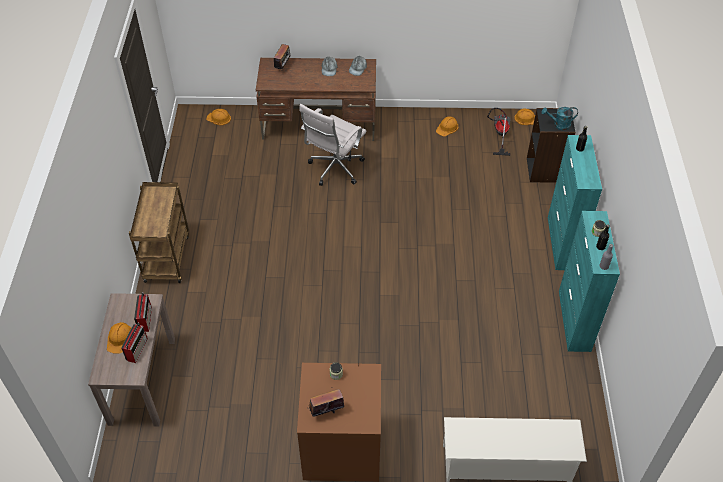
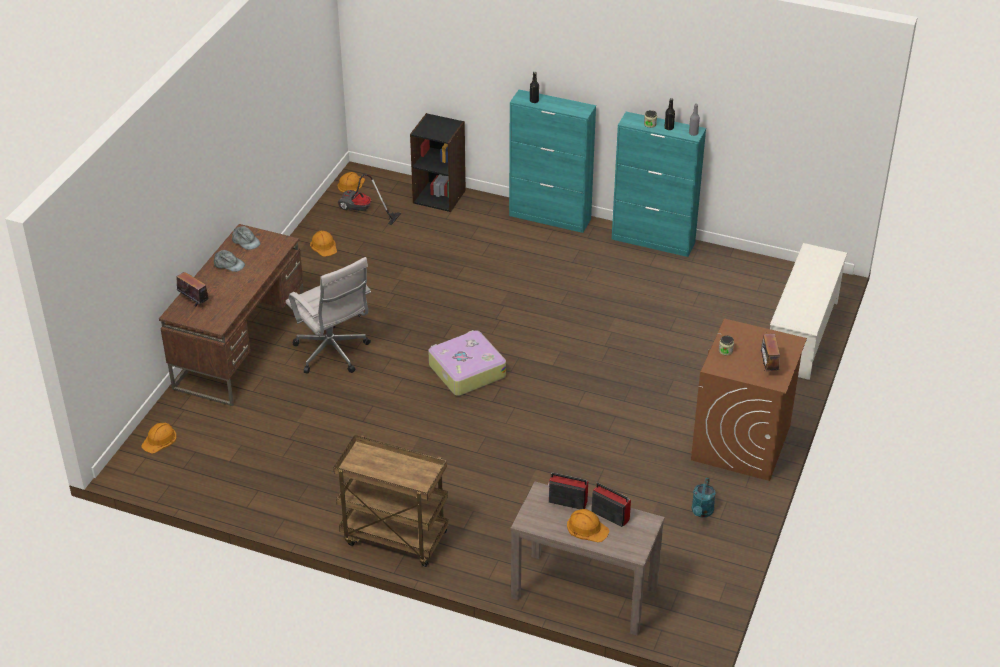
camera: 70 degrees left, 10 degrees down
(350, 245) = (466, 370): none -> suitcase
(558, 125) = (446, 128): turquoise watering can -> turquoise watering can (701, 512)

